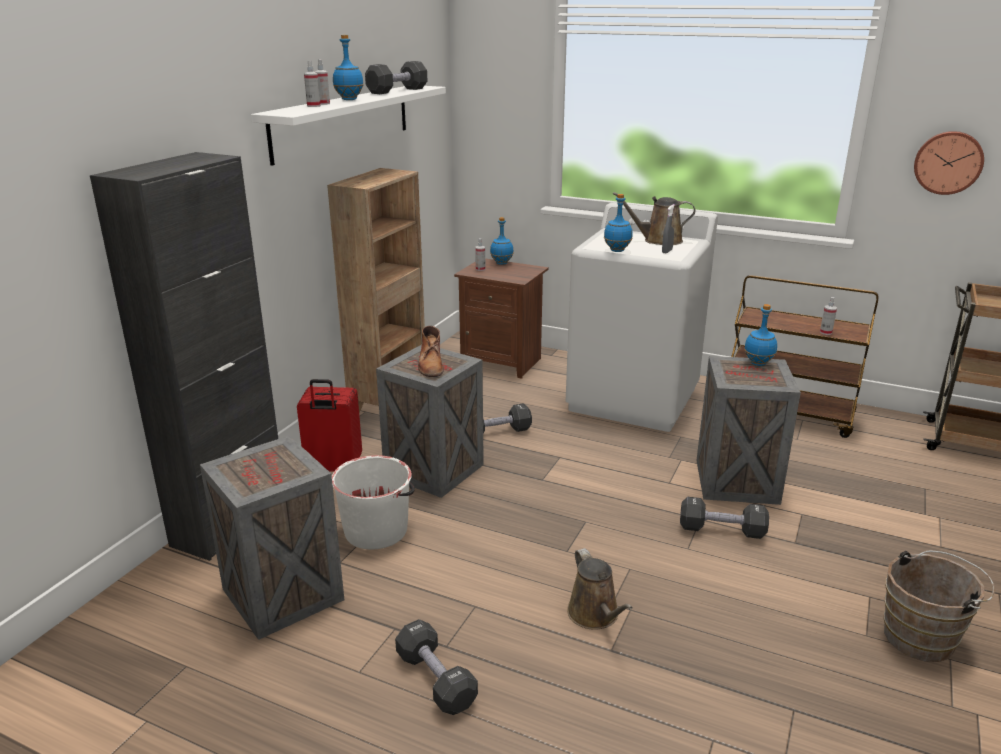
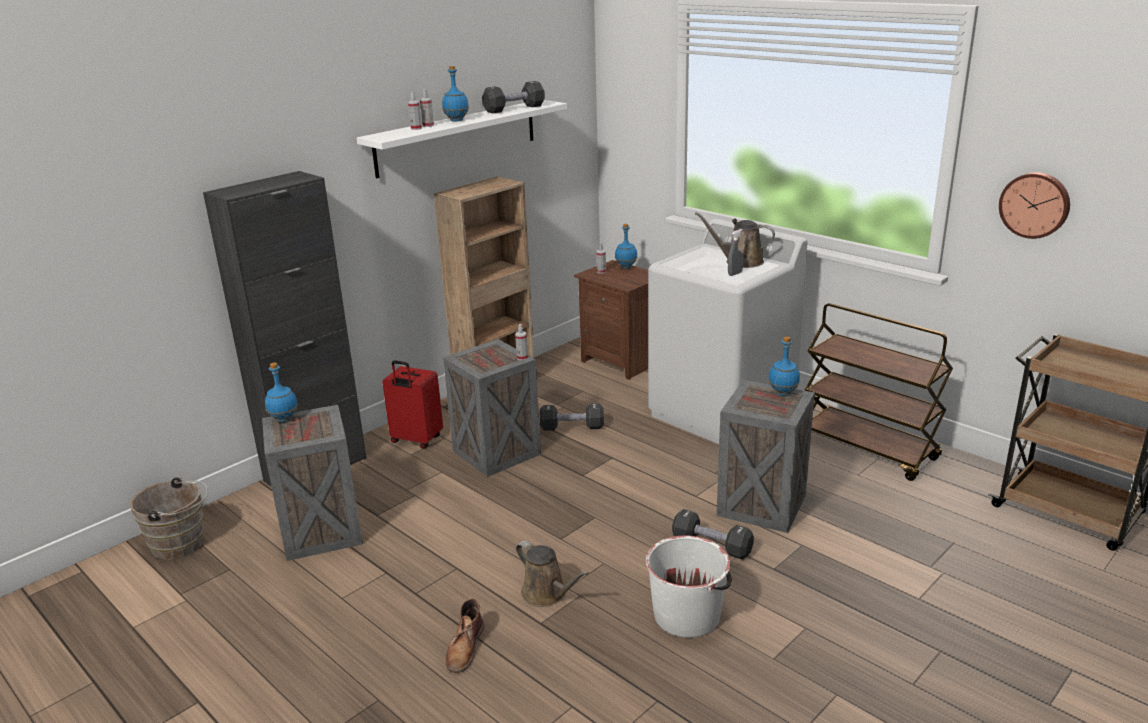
camera: 20 degrees right, 0 degrees up
(376, 530) = (419, 495): white bucket -> white bucket (687, 615)
(431, 365) = (488, 359): brown boot -> brown boot (465, 648)
(436, 680) = (392, 615): black dumbbell -> none
(595, 615) = (547, 594): brown watering can -> brown watering can turned 45 degrees counterclockwise
(616, 250) = (688, 269): blue bottle -> blue bottle (284, 419)
(826, 332) = (892, 370): spray bottle -> spray bottle (522, 358)
(923, 637) = (827, 671): brown bucket -> brown bucket (182, 545)

